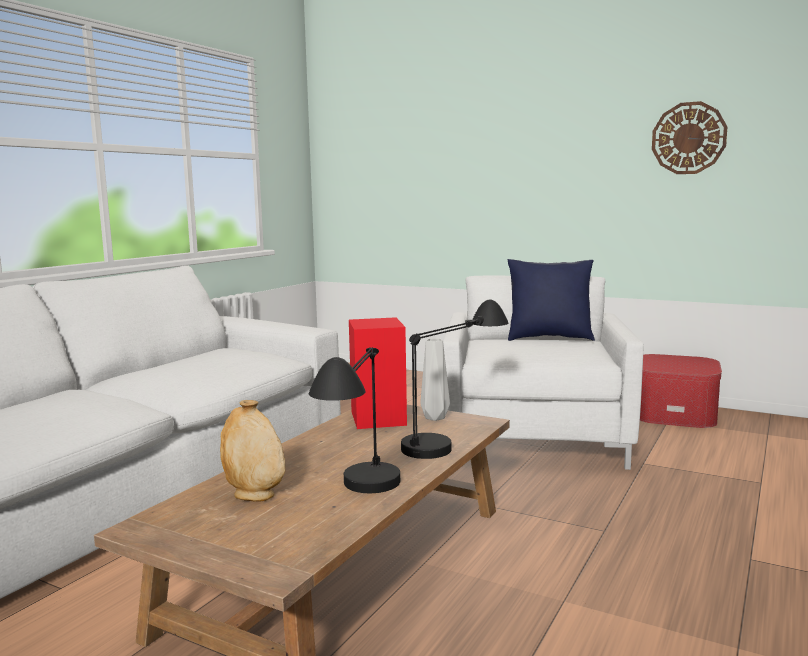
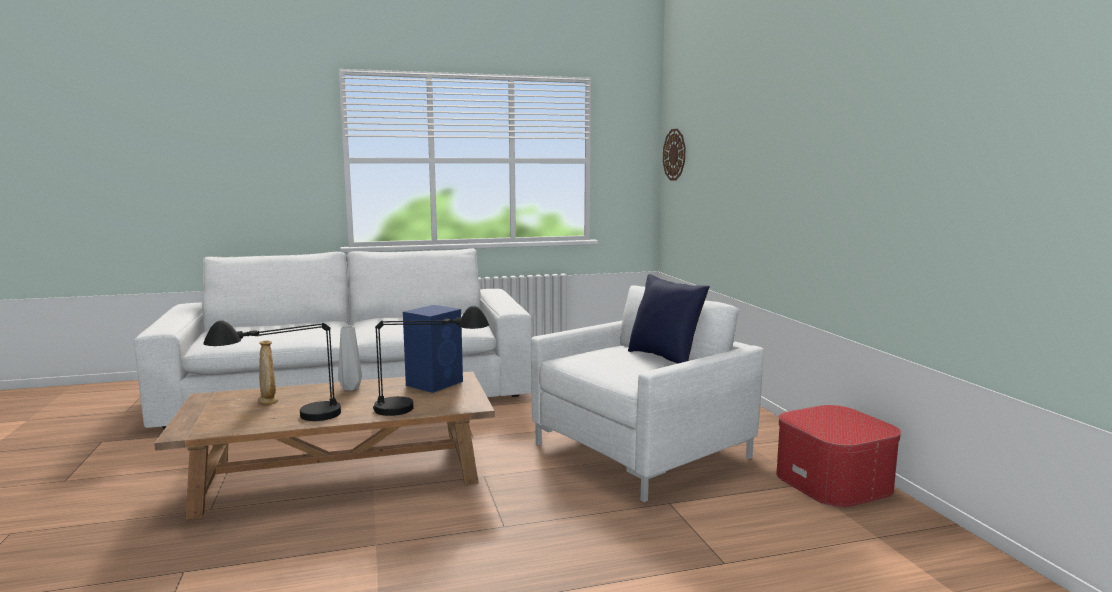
camera: 45 degrees right, 0 degrees up
(378, 418) = (435, 383): red speaker -> blue speaker
(433, 417) = (460, 393): grey vase -> grey vase (350, 388)
(688, 138) = (898, 153): wall clock -> wall clock (674, 154)

